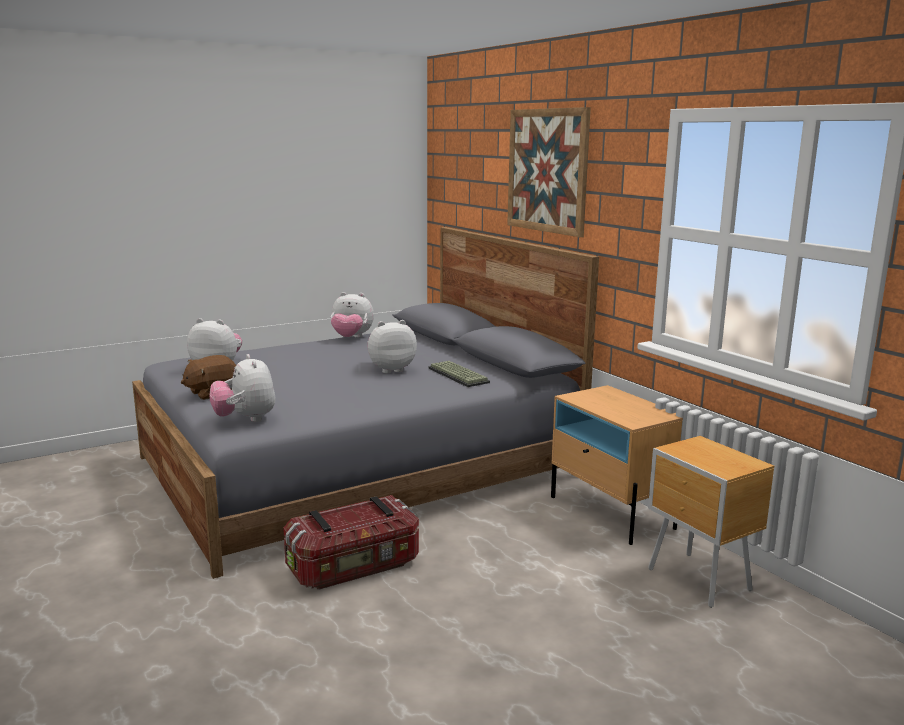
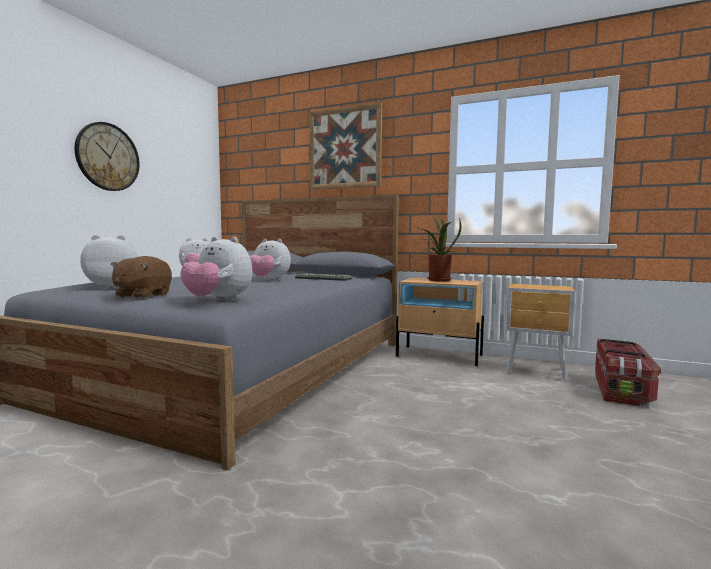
camera: 35 degrees left, 10 degrees down
(264, 195) = (108, 157): none -> wall clock
(354, 567) = (344, 422): storage box -> storage box (621, 390)
(390, 369) = (269, 280): plush toy -> plush toy turned 105 degrees counterclockwise
(614, 402) = (436, 280): none -> potted plant

